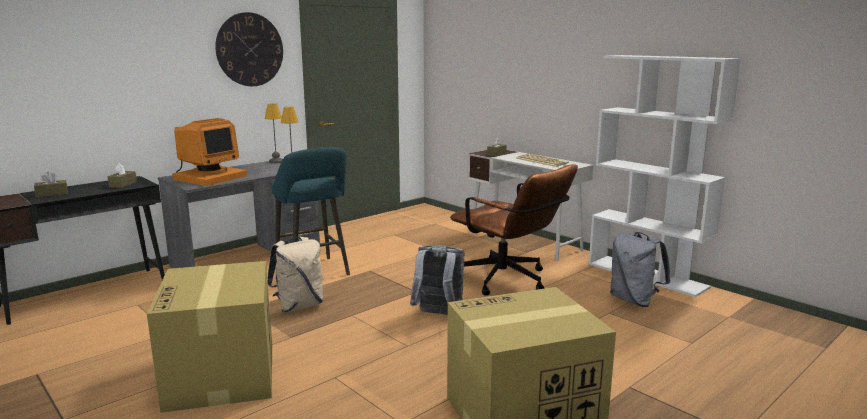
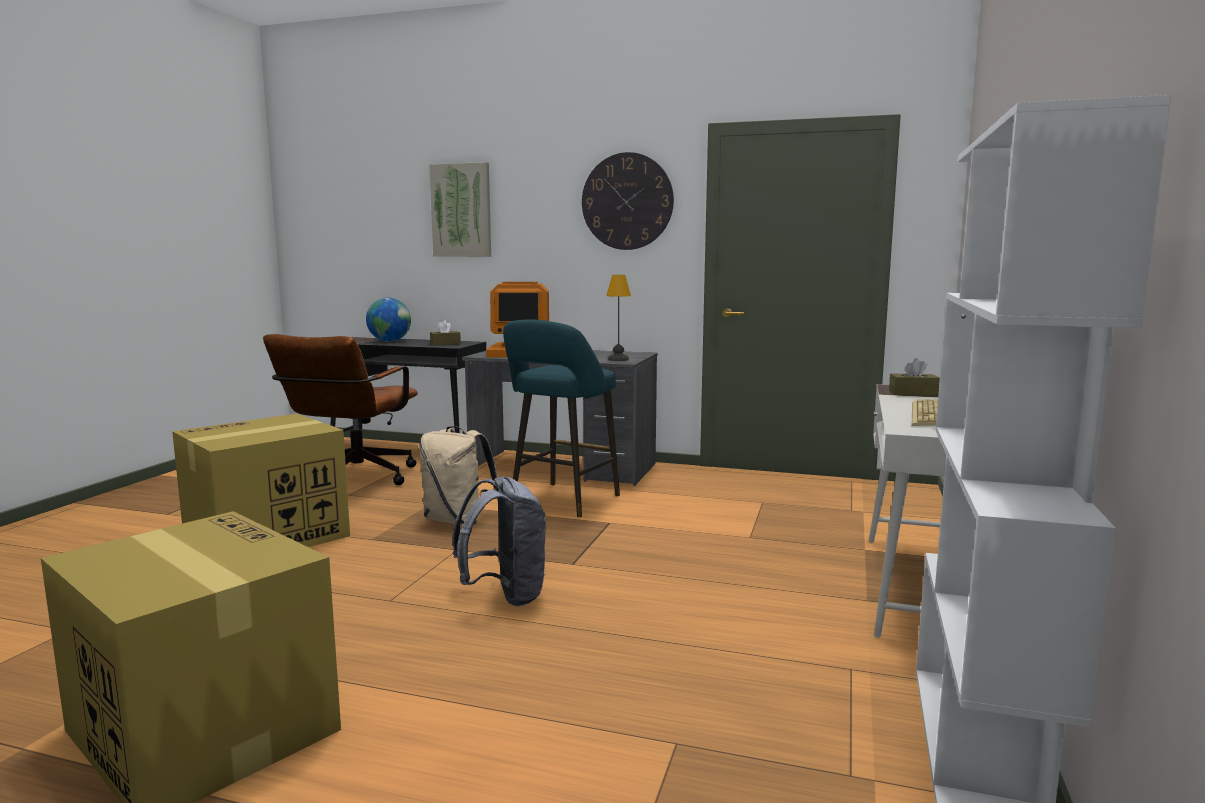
camera: 60 degrees right, 5 degrees down
(52, 194) = (389, 341): brown tissue box -> globe
(99, 58) = (461, 210): none -> picture
(275, 161) = (635, 353): table lamp -> none
(509, 282) = (700, 616): brown office chair -> brown office chair (352, 479)
(634, 300) = (786, 766): grey backpack -> none

